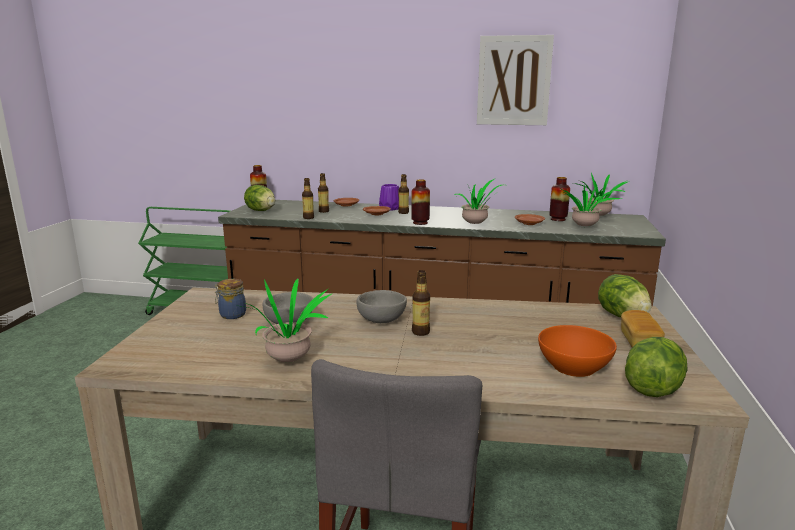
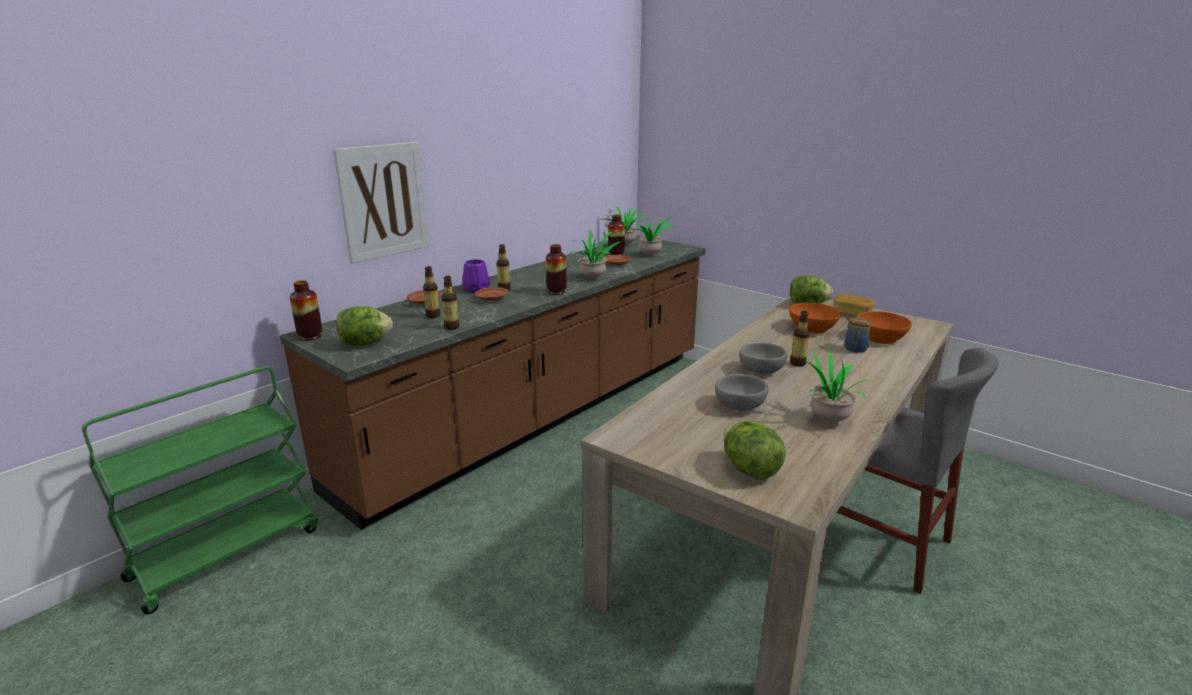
camera: 60 degrees left, 5 degrees up
(231, 315) = (697, 429): jar -> jar (855, 349)
(514, 81) = (548, 124): picture -> picture (383, 201)
(541, 327) = (812, 328): none -> orange bowl
(652, 388) = (916, 330): lettuce -> lettuce (749, 470)

